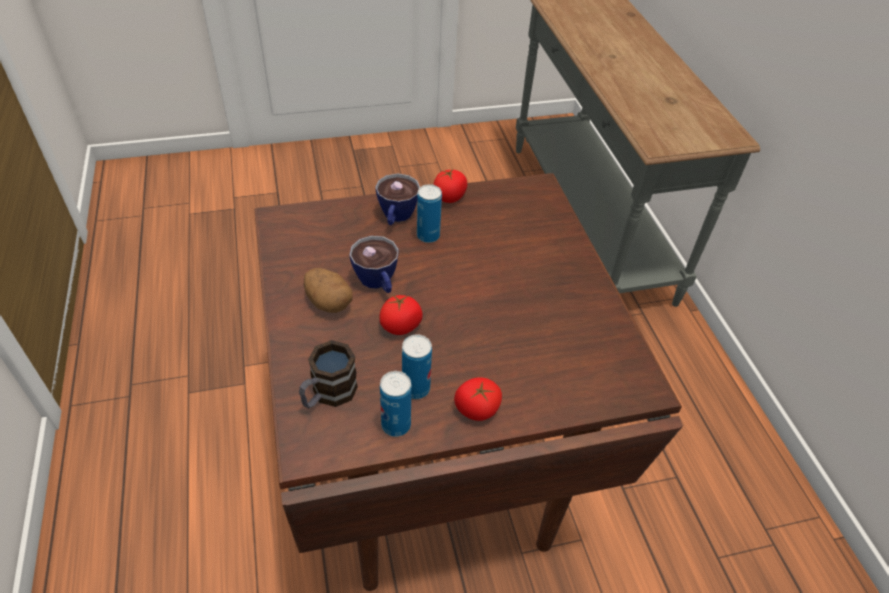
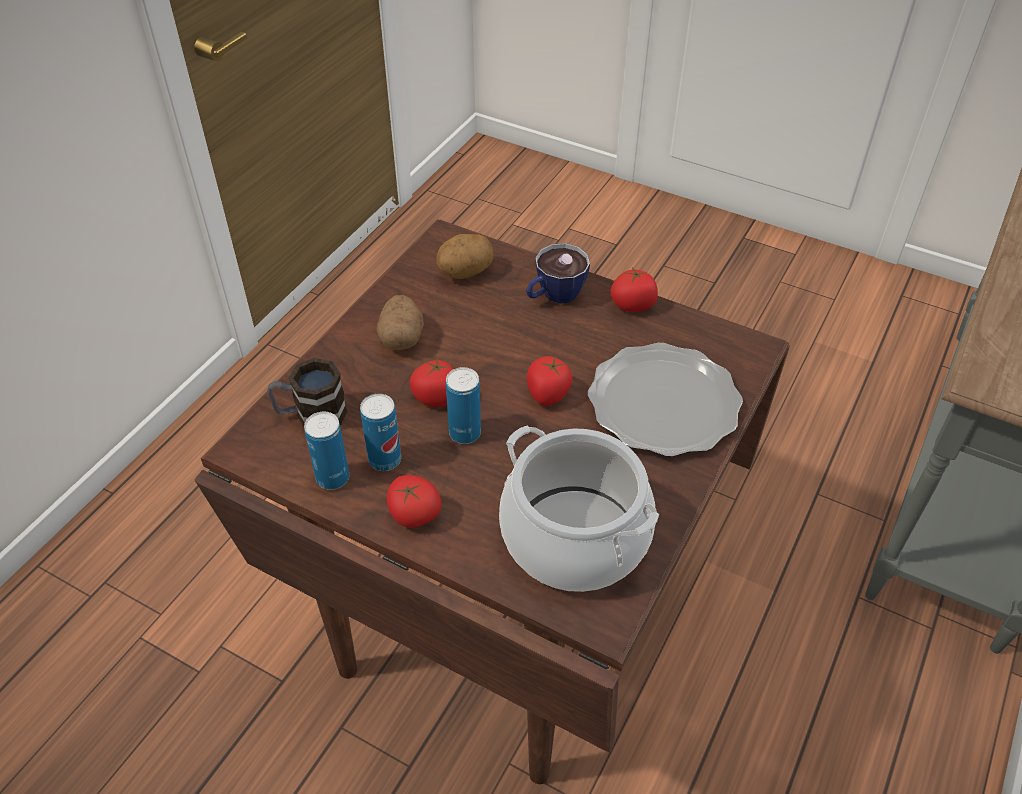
camera: 45 degrees right, 0 degrees up
(320, 233) = (465, 272): none -> potato
(378, 283) = (463, 347): cup -> none
(428, 236) = (563, 331): can -> can (465, 433)
(465, 280) = (548, 394): none -> tomato
(533, 245) = (663, 403): none -> plate
(579, 355) = (574, 538): none -> cooking pot

